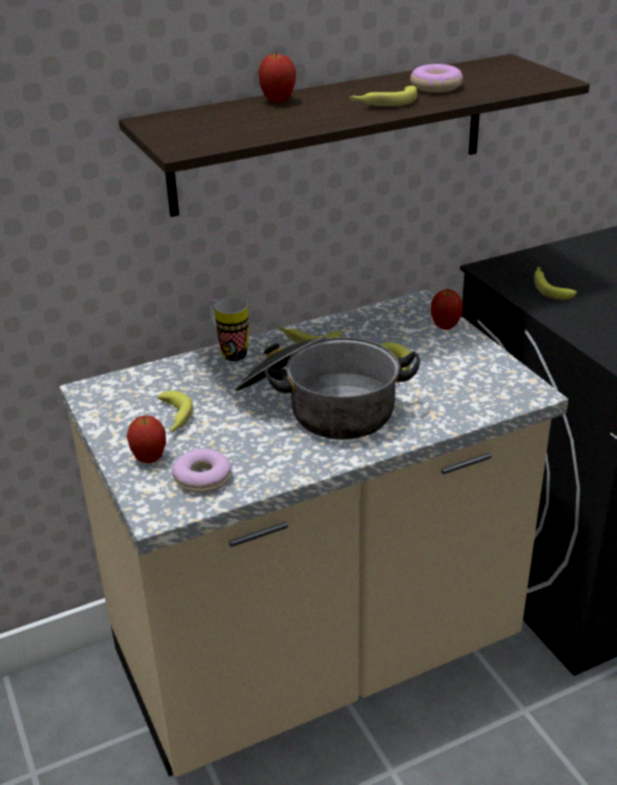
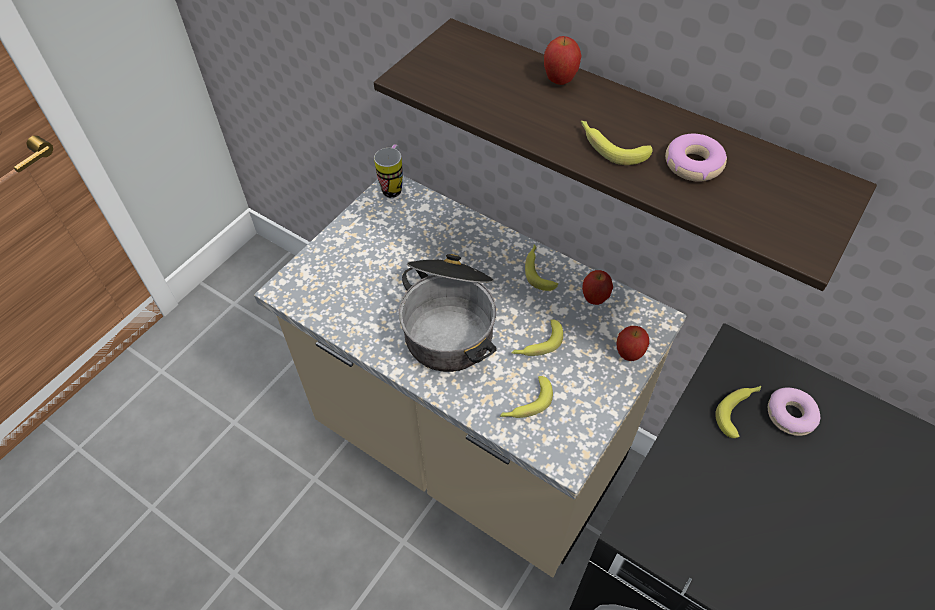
camera: 60 degrees right, 20 degrees up
(149, 459) = (334, 257): apple -> apple (594, 299)
(174, 418) = (385, 245): banana -> banana (526, 404)
(202, 478) = (328, 295): donut -> donut (790, 415)
(229, 352) = (487, 232): mug -> mug (394, 186)

